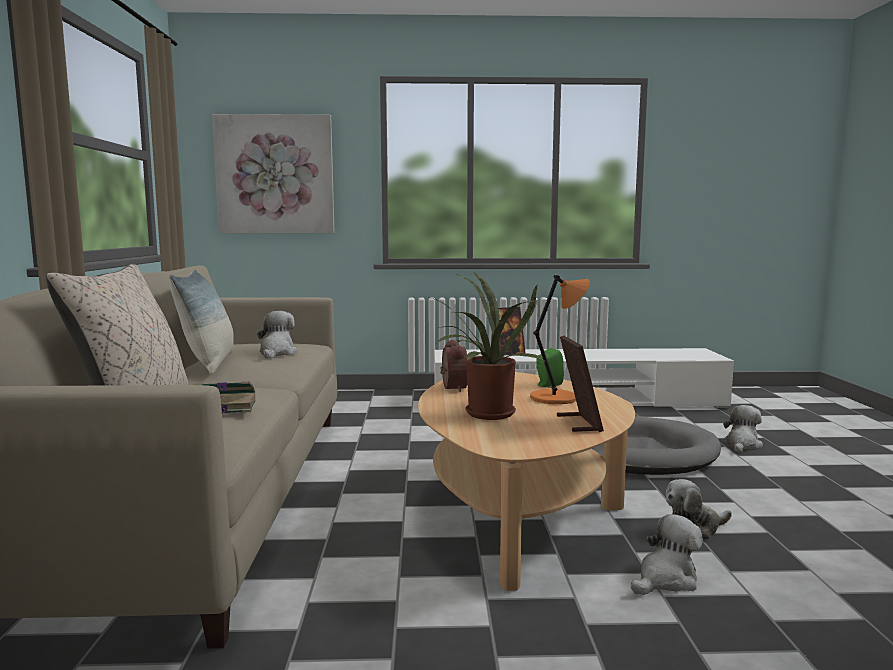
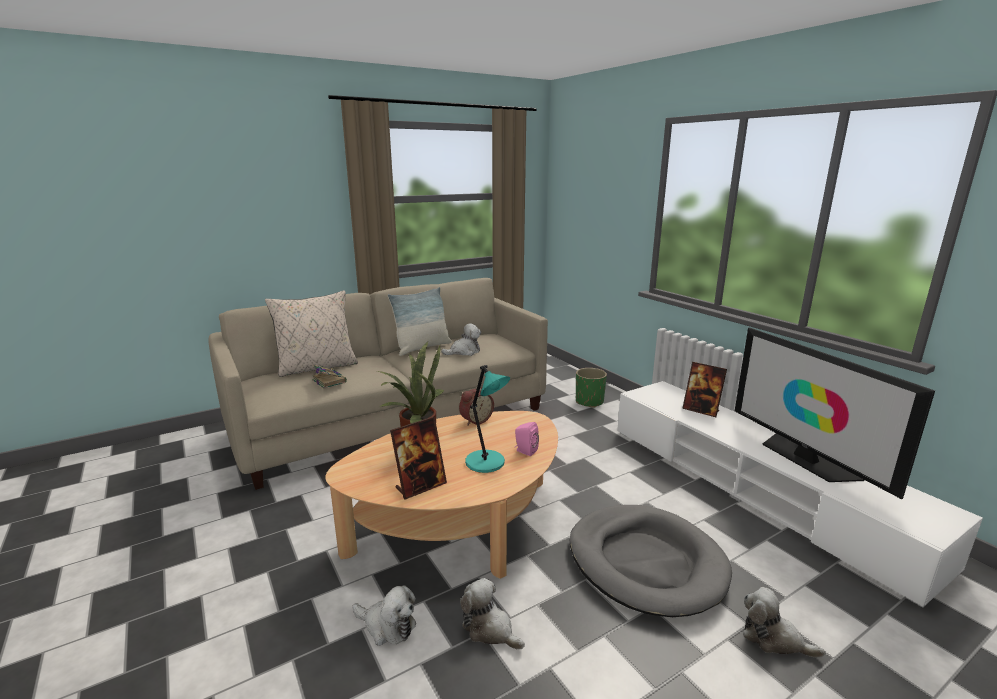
camera: 60 degrees right, 10 degrees up
(275, 175) = (592, 206): picture -> none
(356, 404) = (589, 402): none -> green planter
(547, 385) = (525, 451): green speaker -> pink speaker
(556, 398) = (486, 463): orange table lamp -> turquoise table lamp
(612, 353) = (805, 459): none -> television
(742, 444) = (773, 638): plush toy -> plush toy turned 150 degrees counterclockwise

